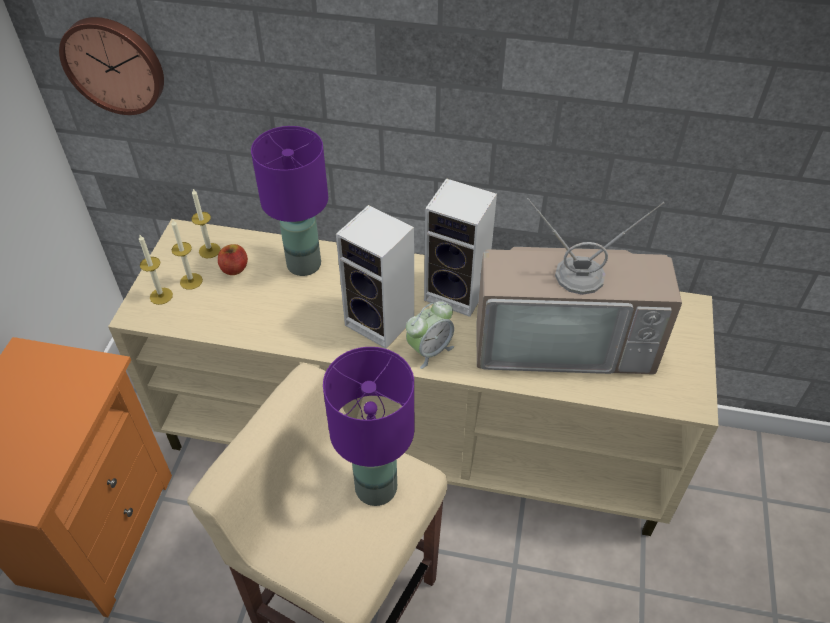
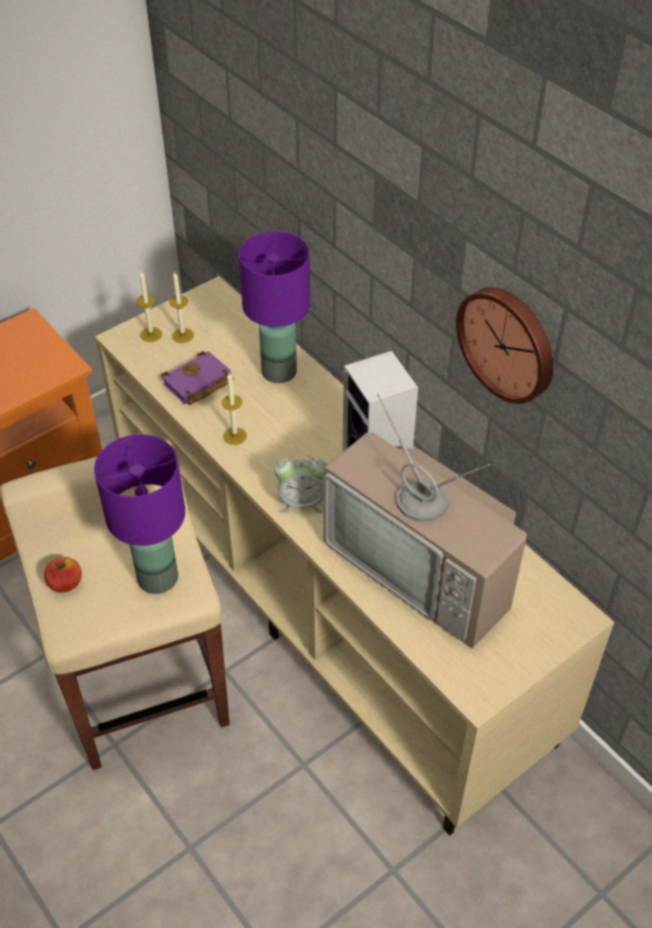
camera: 40 degrees right, 0 degrees up
(115, 64) = (203, 118): wall clock -> wall clock (508, 343)
(209, 250) = (220, 318): candle -> candle (235, 436)
(234, 269) = (223, 344): apple -> apple (65, 583)
(246, 312) = (197, 384): none -> purple book
(382, 322) = (289, 456): speaker -> none

